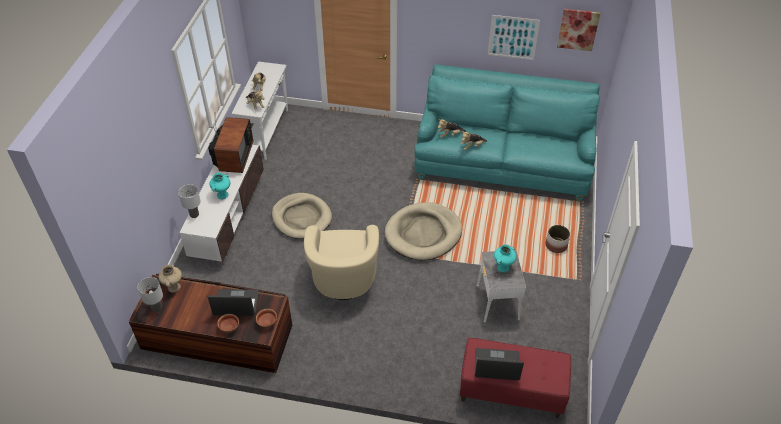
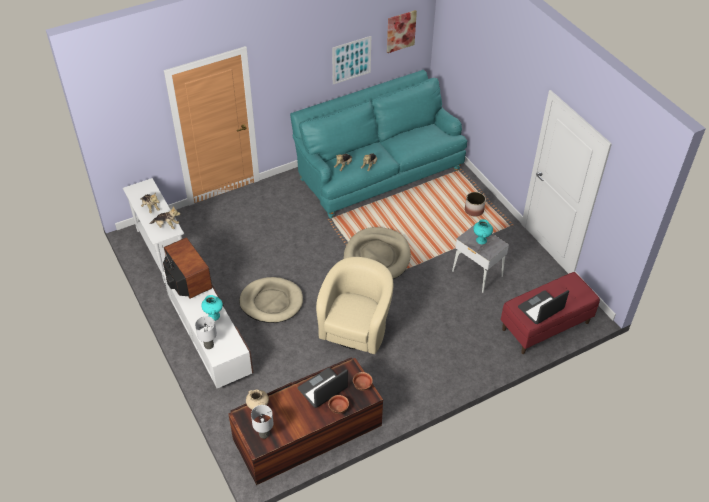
camera: 40 degrees left, 0 degrees up
(343, 280) = (356, 327): beige armchair -> beige armchair turned 120 degrees counterclockwise

